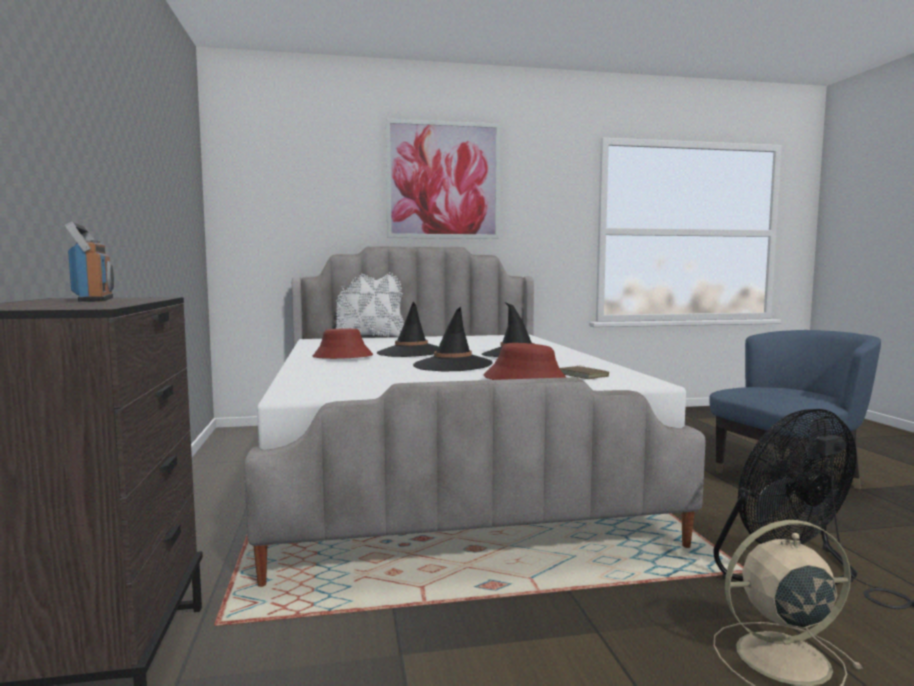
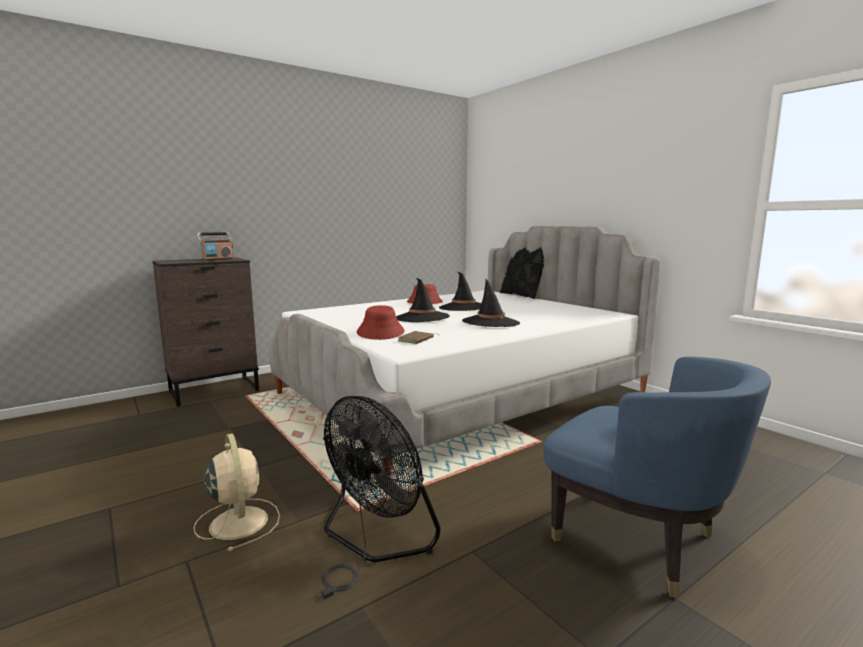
camera: 65 degrees right, 5 degrees up
(370, 337) = (522, 295): white pillow -> black pillow
(443, 180) = (596, 166): picture -> none

